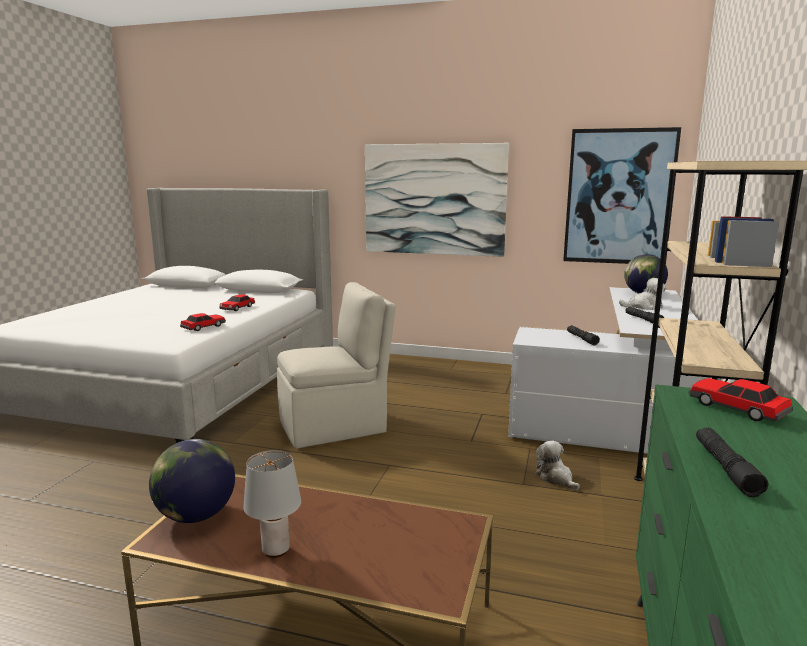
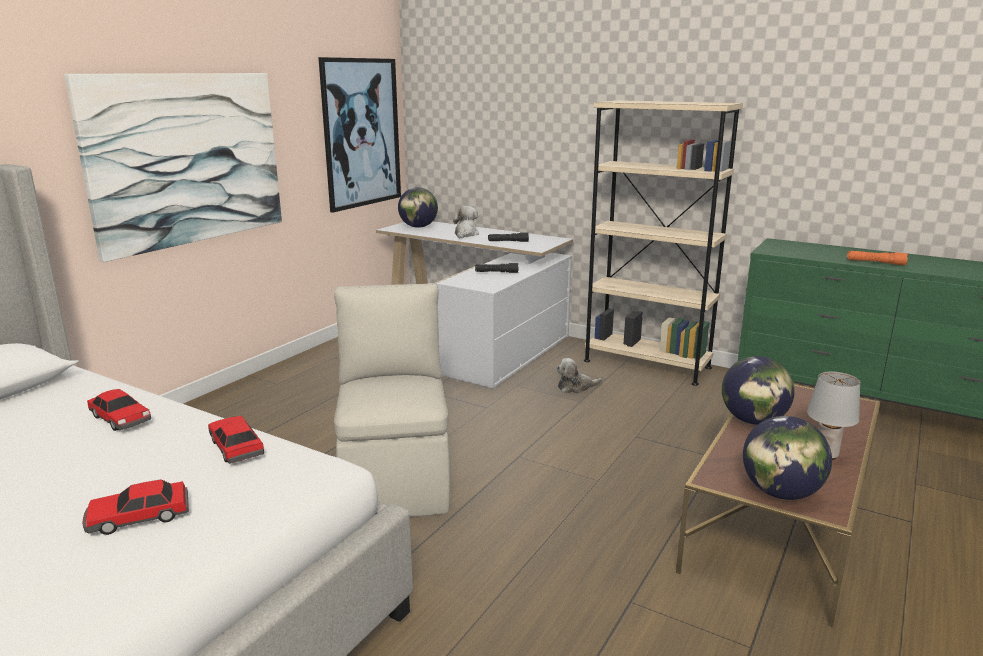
camera: 75 degrees left, 5 degrees up
(352, 507) = (753, 421): none -> globe
(725, 468) = (875, 262): black flashlight -> orange flashlight
(736, 408) = (790, 248): toy car -> toy car (138, 517)

